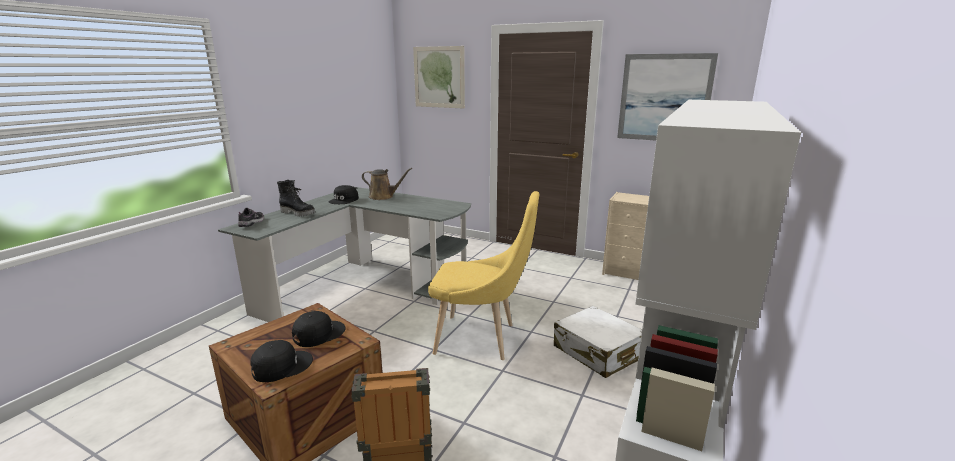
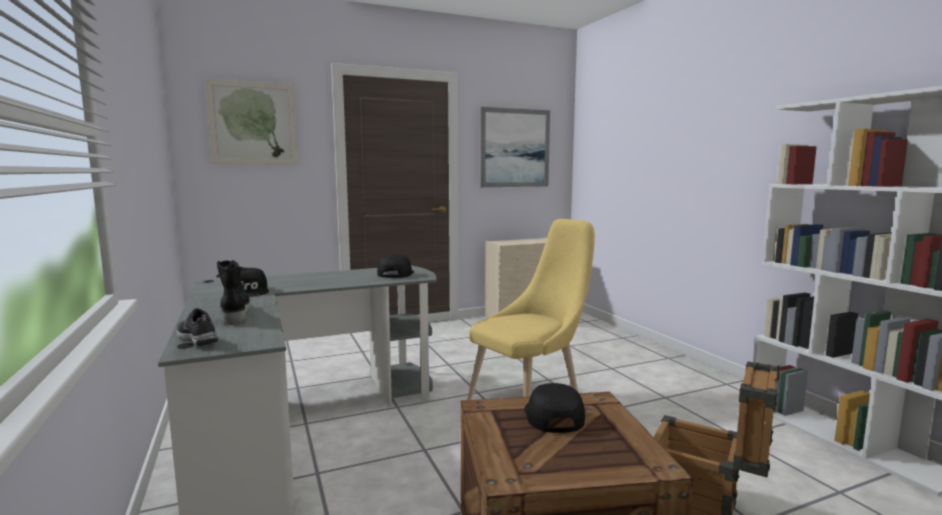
camera: 50 degrees left, 10 degrees down
(281, 366) = (614, 451): black cap -> black cap (395, 273)
(298, 213) = (234, 314): black boot -> black boot turned 90 degrees counterclockwise
(383, 197) = (291, 279): brown watering can -> none
(598, 352) = (613, 370): white suitcase -> none

